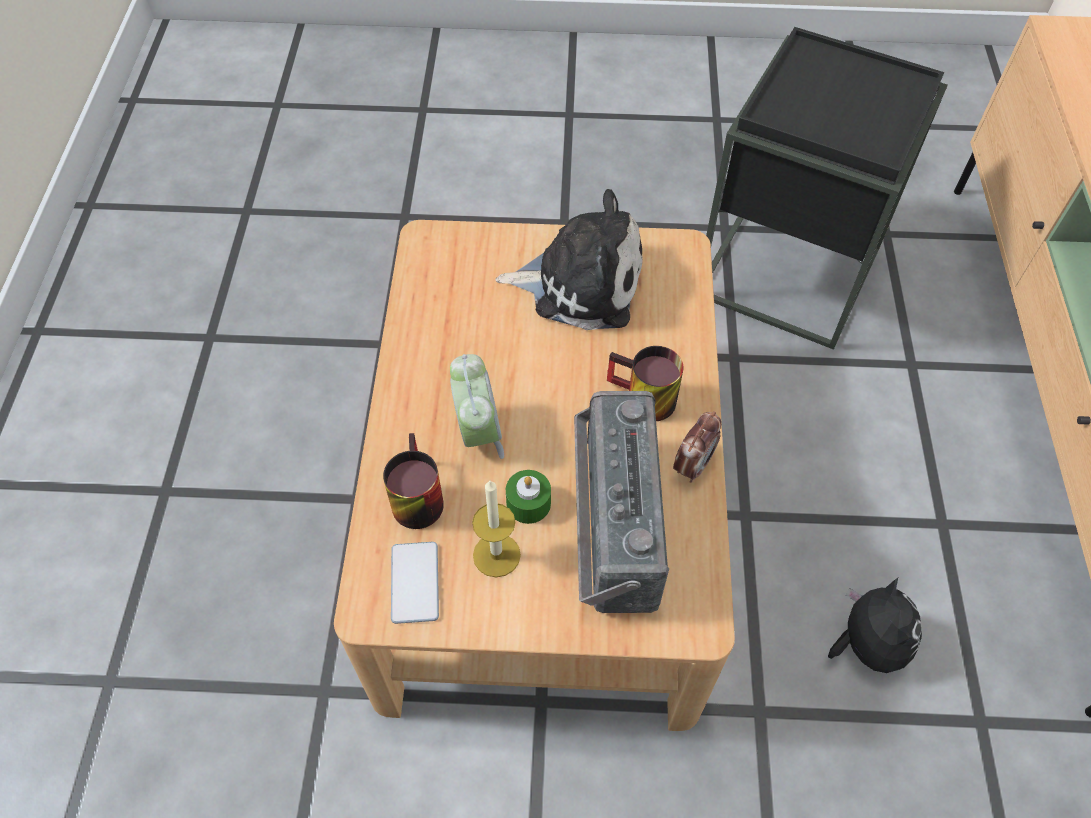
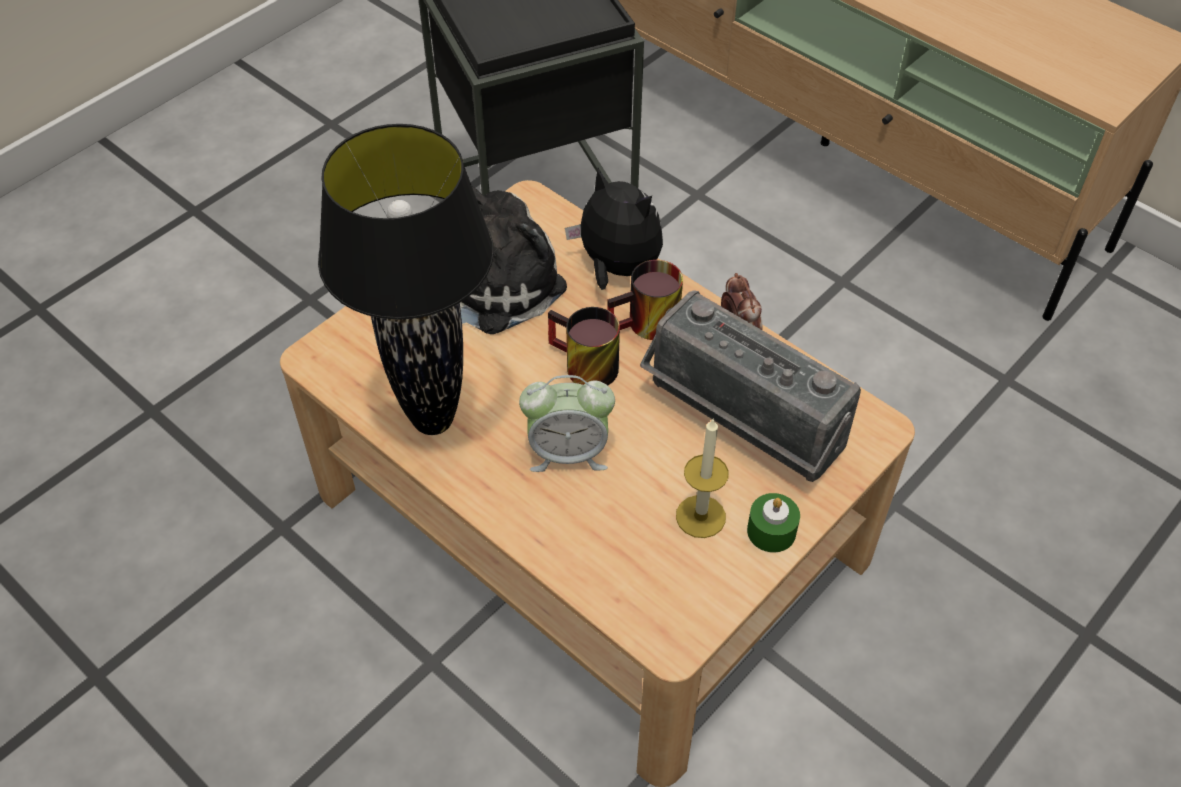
camera: 50 degrees left, 5 degrees down
(412, 497) = (587, 540): mug -> mug (581, 367)
(415, 583) = (674, 591): phone -> none
(432, 335) = (431, 420): none -> black table lamp
(478, 432) = (568, 452): alarm clock -> alarm clock turned 150 degrees clockwise
(528, 503) = (672, 463): green candle -> green candle (771, 531)
(866, 644) = (896, 399): plush toy -> plush toy (616, 268)

